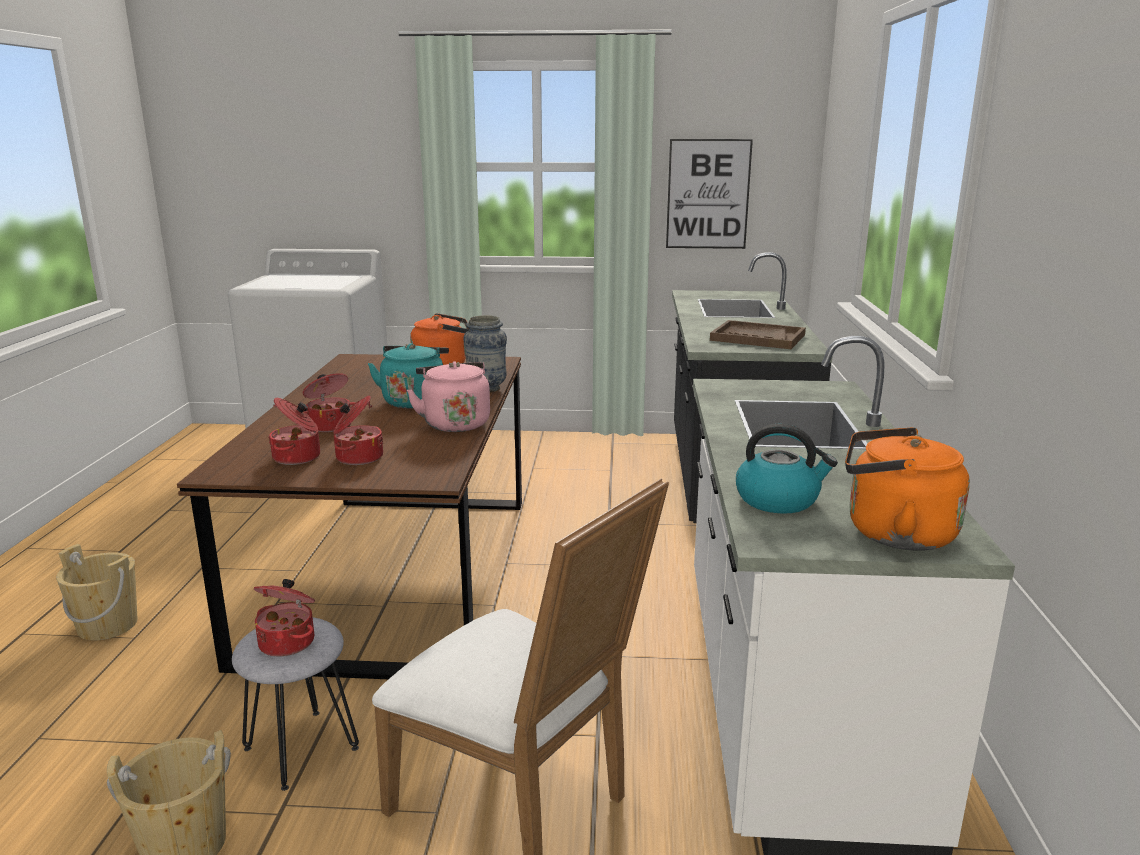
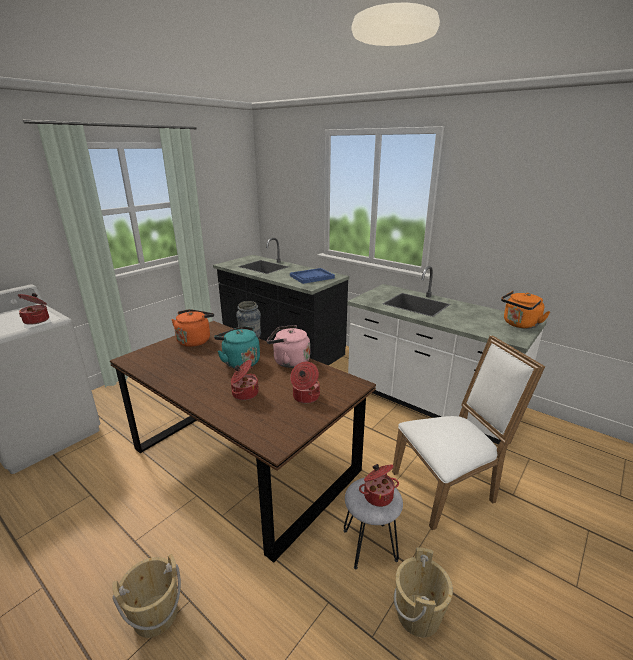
camera: 55 degrees left, 5 degrees up
(298, 457) = (283, 414): cooking pot -> cooking pot (37, 320)
(708, 194) = (217, 213): picture -> none
(757, 338) = (312, 277): brown tray -> blue tray
(778, 500) = (485, 329): kettle -> none

